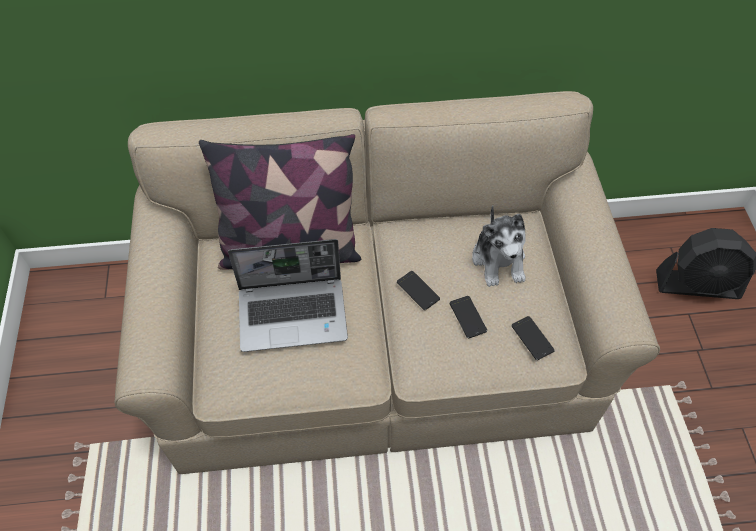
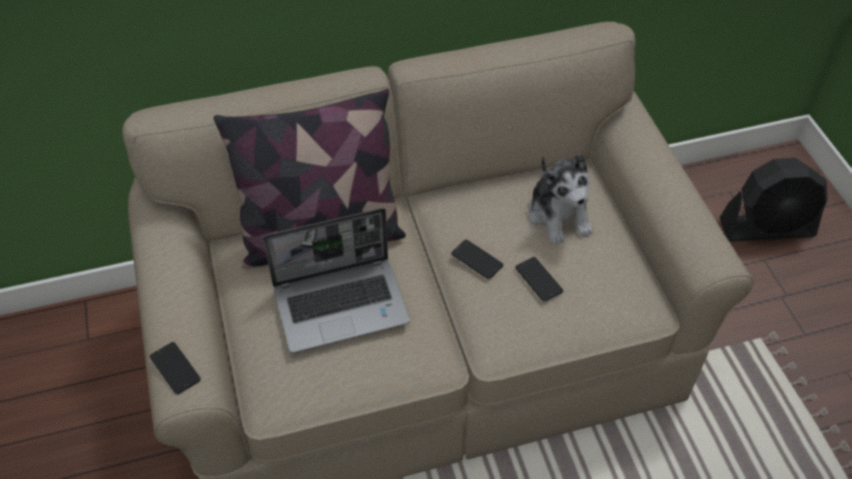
camera: 10 degrees left, 5 degrees down
(532, 338) = (614, 291): phone -> phone (175, 368)

